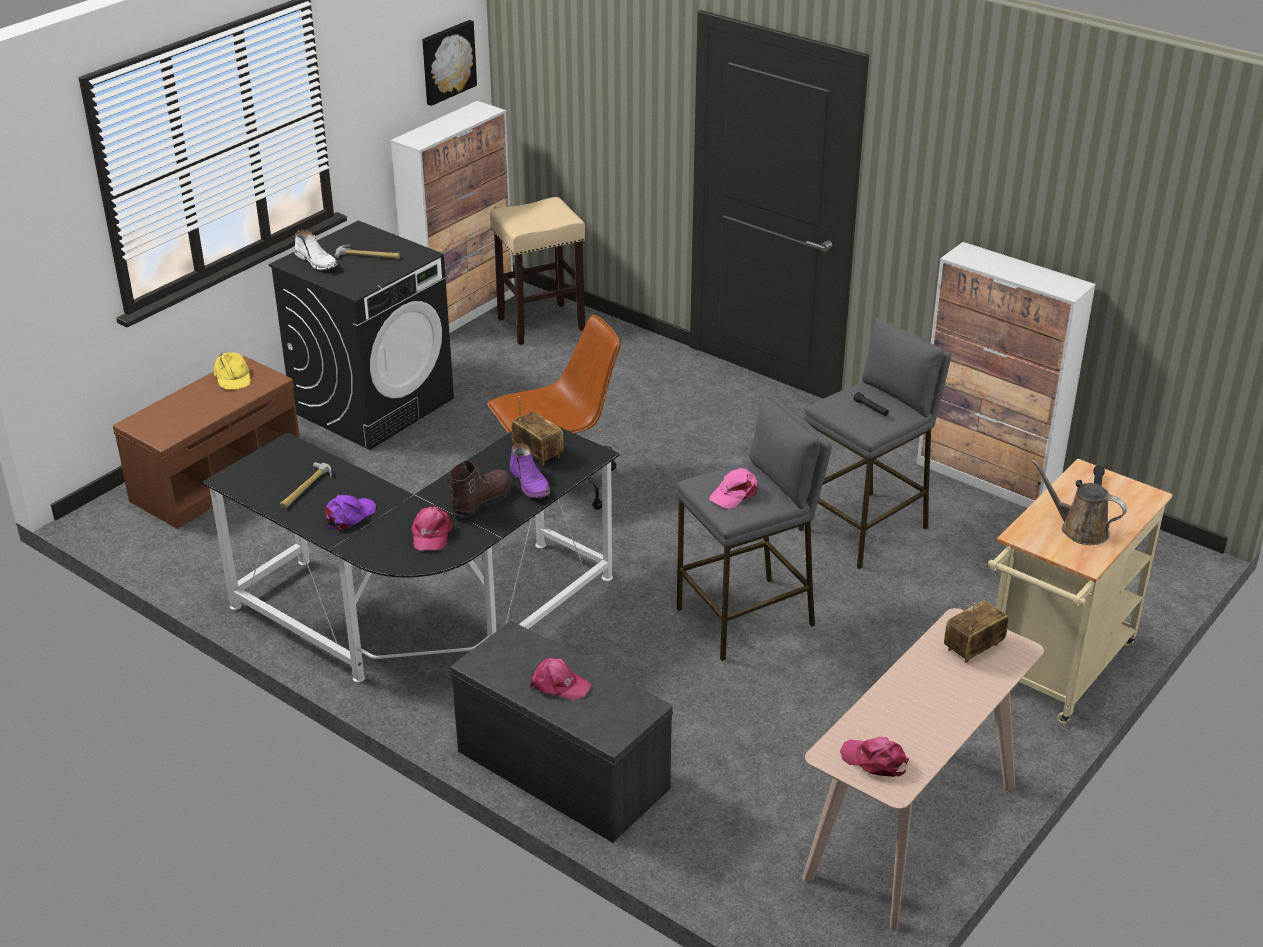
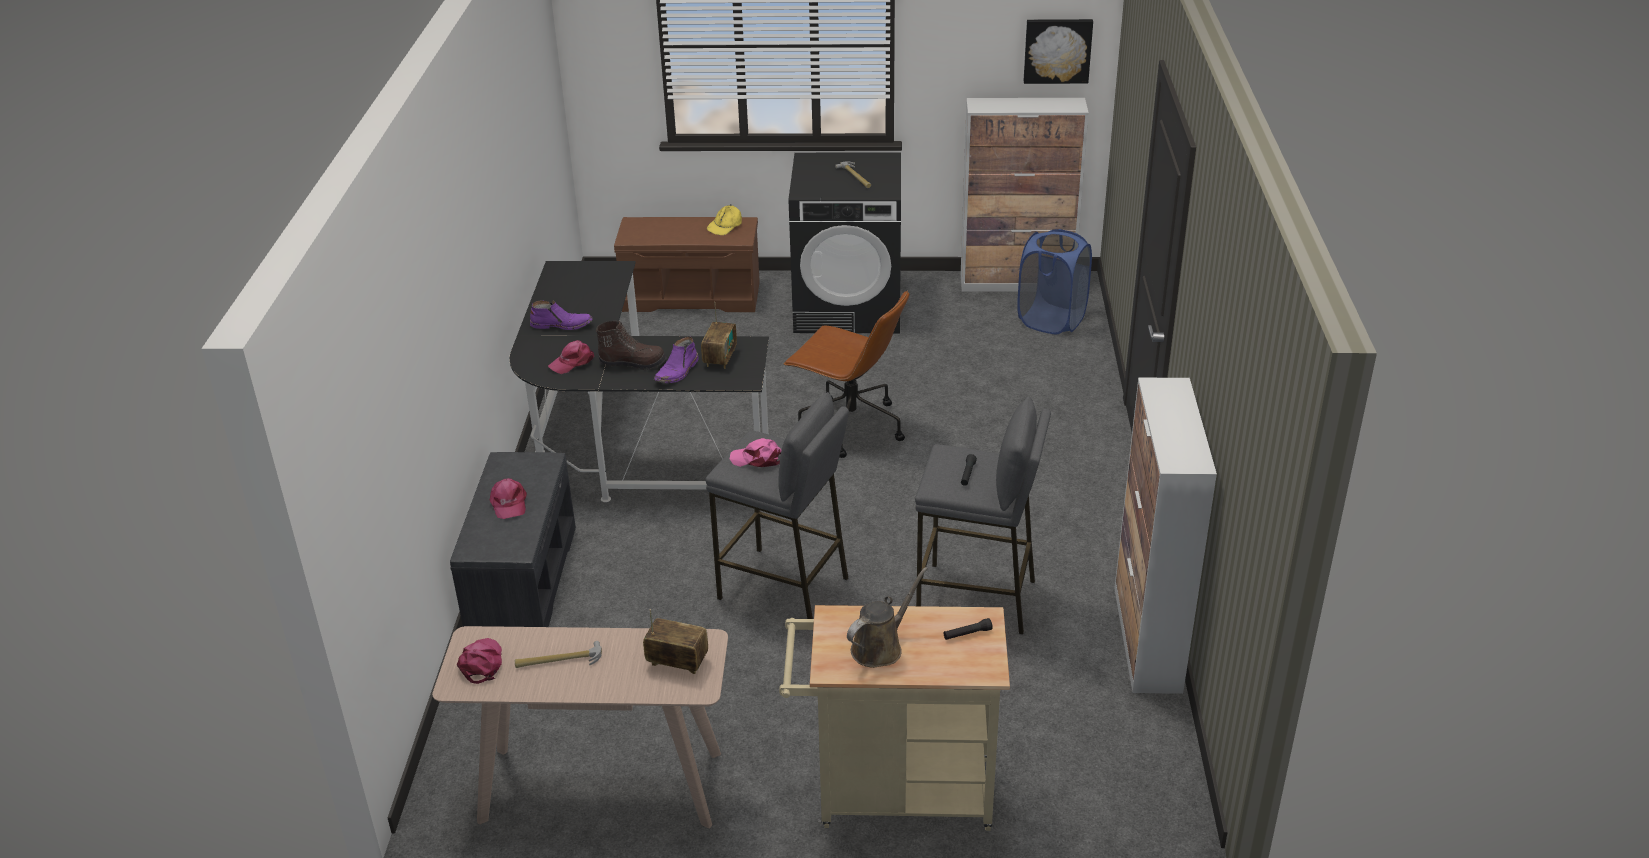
camera: 55 degrees right, 0 degrees up
(305, 488) = (577, 296): hammer -> hammer (559, 660)
(317, 262) = (821, 165): white boot -> none
(349, 516) = (562, 325): purple cap -> purple boot
(540, 324) = (1051, 320): beige stool -> blue laundry basket
(1079, 529) = (880, 647): brown watering can -> brown watering can turned 45 degrees clockwise

